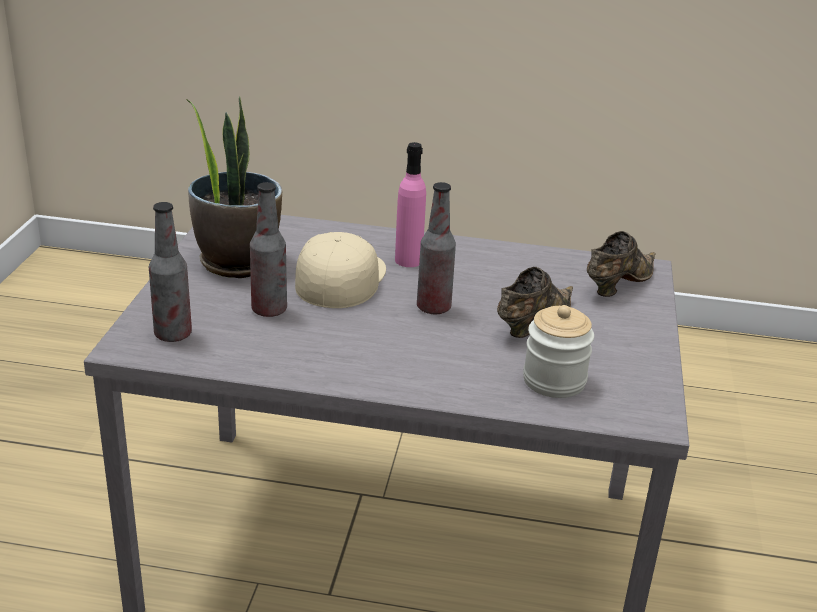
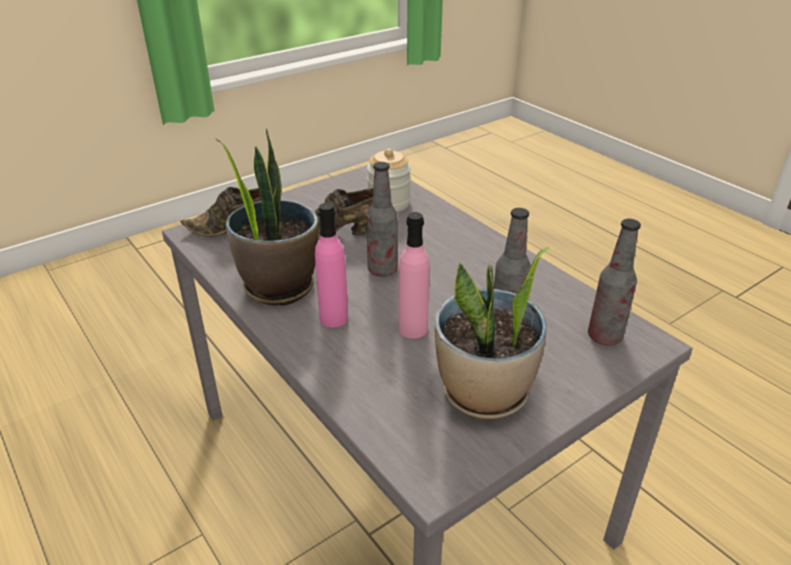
camera: 135 degrees left, 5 degrees up
(339, 277) = (413, 329): beige cap -> pink bottle
(488, 262) = (278, 286): none -> potted plant

